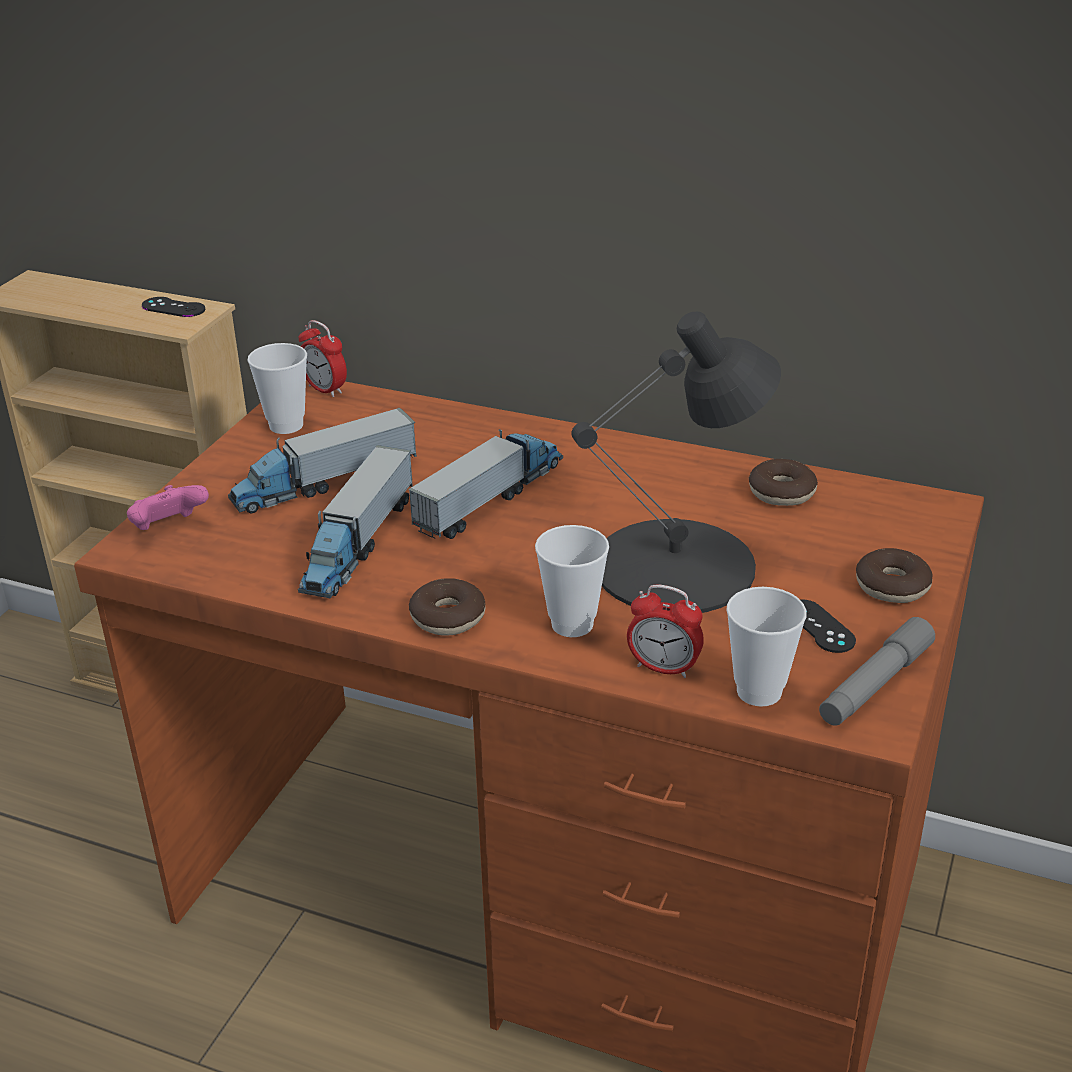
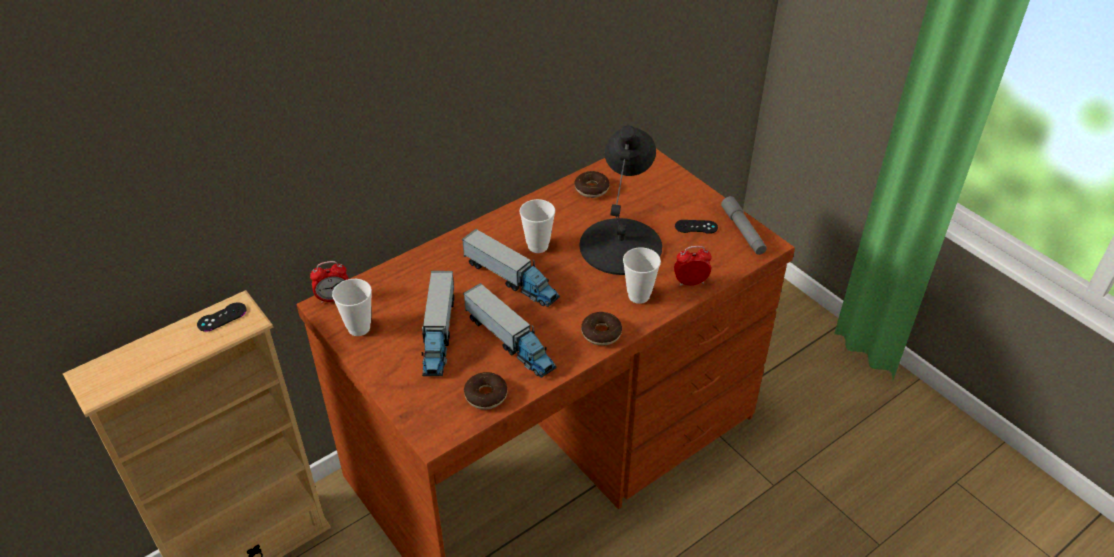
camera: 60 degrees left, 10 degrees up
(169, 528) = (427, 411): pink game controller -> none
(491, 498) = (511, 279): toy truck -> toy truck turned 150 degrees clockwise
(664, 668) = (690, 282): alarm clock -> alarm clock turned 150 degrees counterclockwise
(759, 692) = (725, 263): cup -> cup (538, 246)
(892, 586) = (685, 194): donut -> donut (486, 395)

